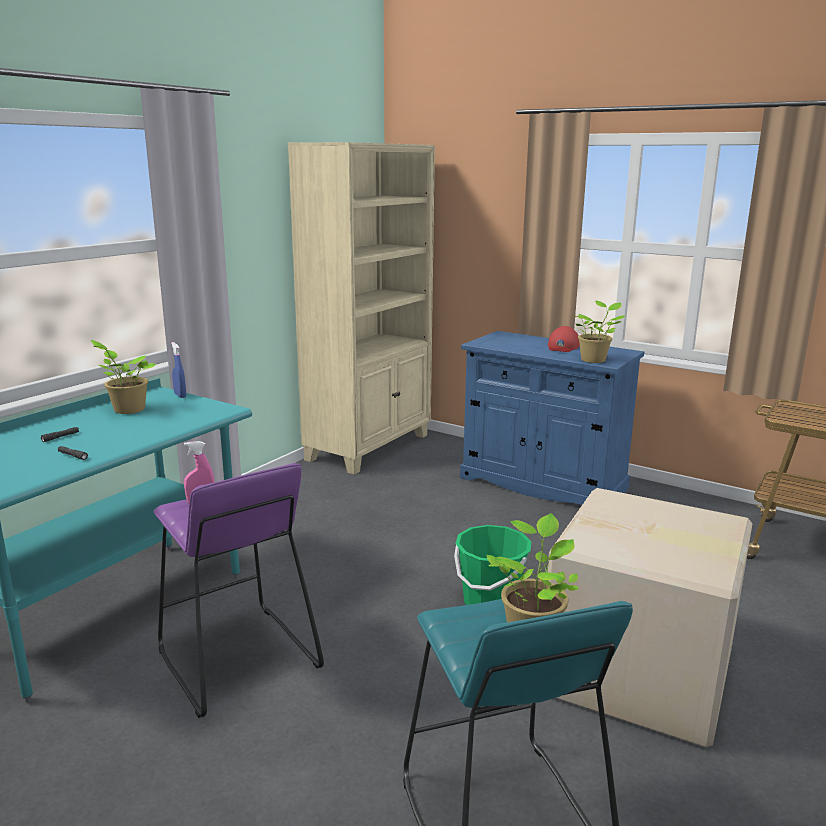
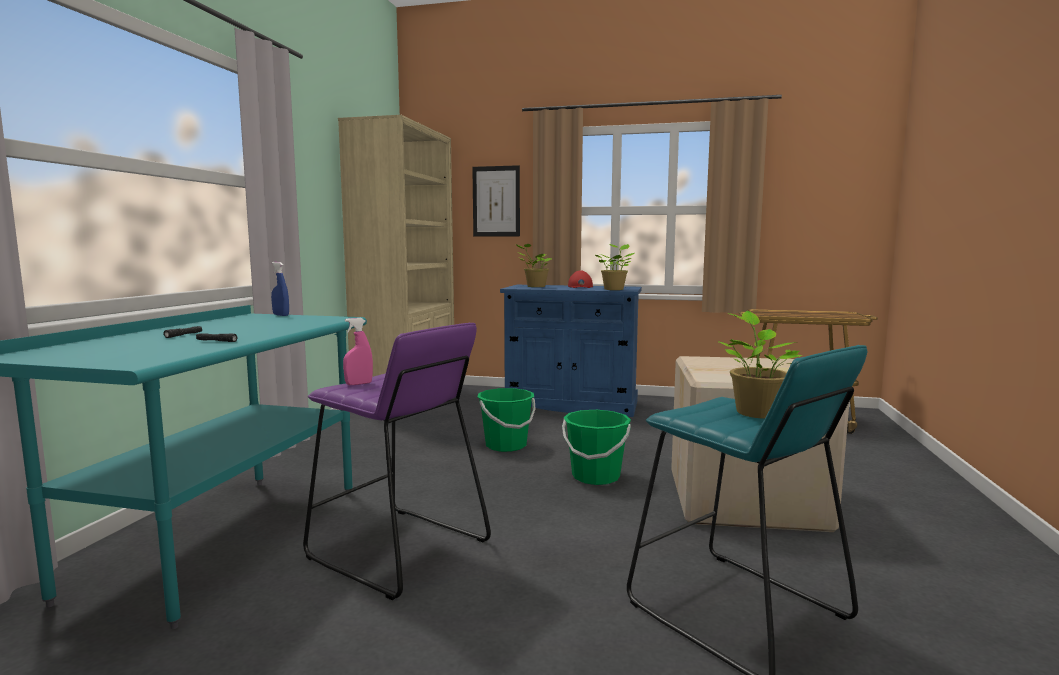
camera: 20 degrees left, 10 degrees down
(127, 409) = (235, 322): potted plant -> potted plant (534, 286)
(426, 537) = (506, 445): none -> green bucket
(485, 224) = (496, 201): none -> picture

